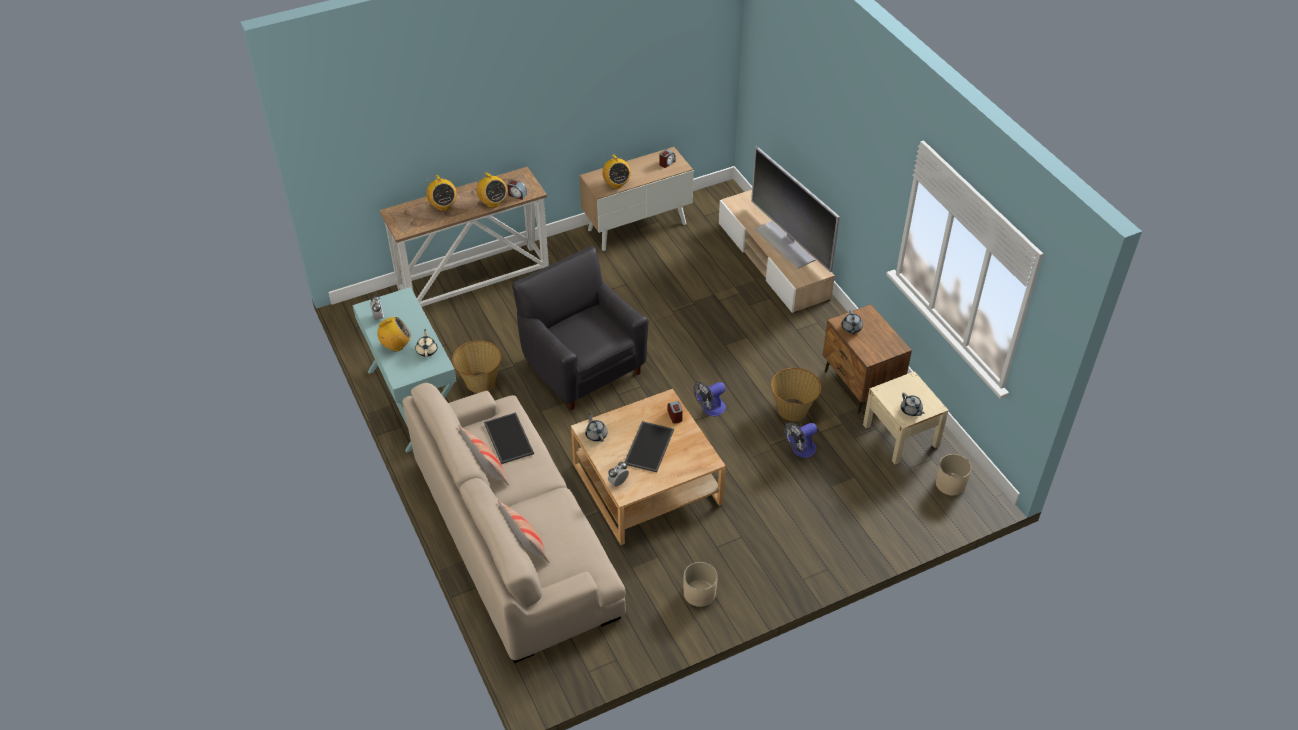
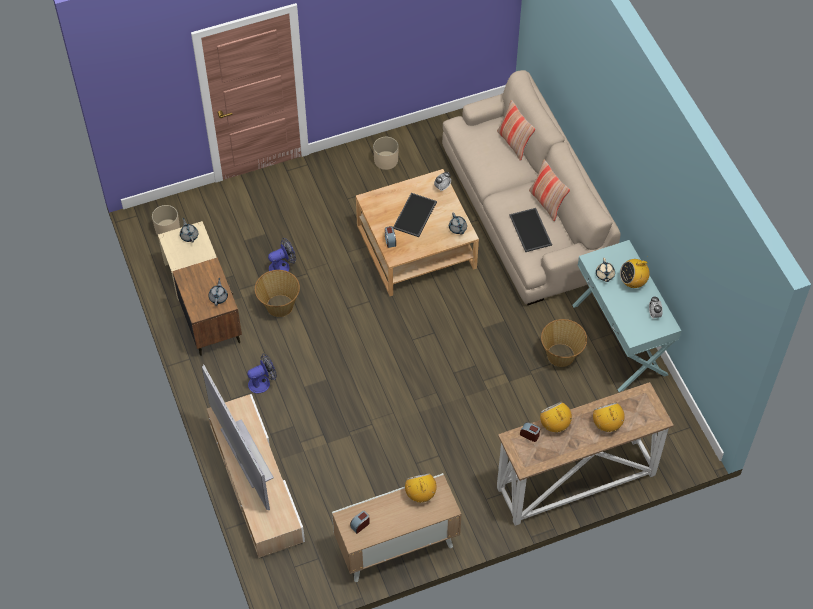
camera: 175 degrees left, 10 degrees up
(583, 367) = (465, 364): black armchair -> none
(710, 409) = (353, 311): fan -> fan (263, 382)

